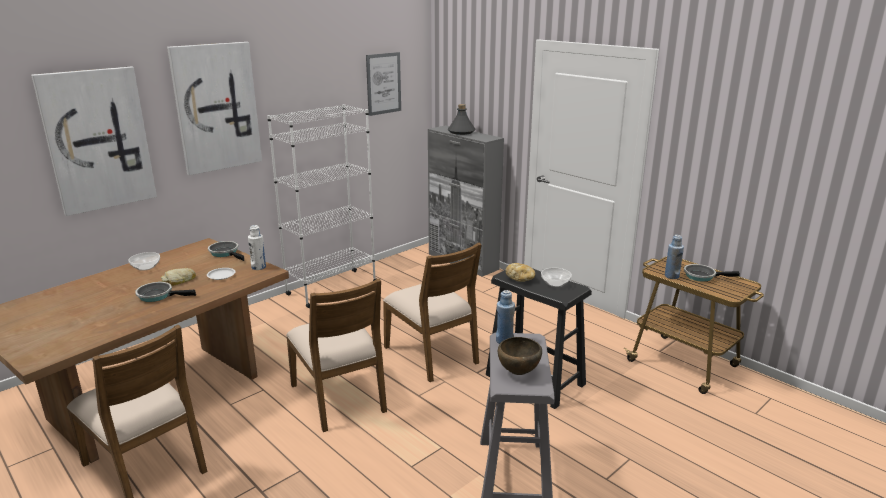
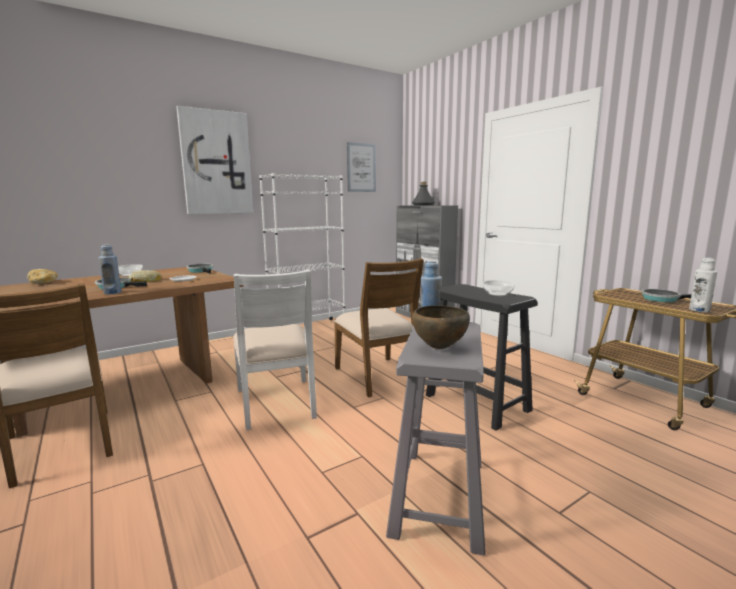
camera: 10 degrees right, 10 degrees down
(98, 140) = (110, 172): picture -> none
(258, 267) = (219, 277): white bottle -> white bottle (699, 310)
(340, 397) = (276, 403): brown chair -> white chair
(520, 279) = (461, 291): bread -> bread (43, 283)
(671, 276) = (627, 298): blue bottle -> blue bottle (112, 293)

